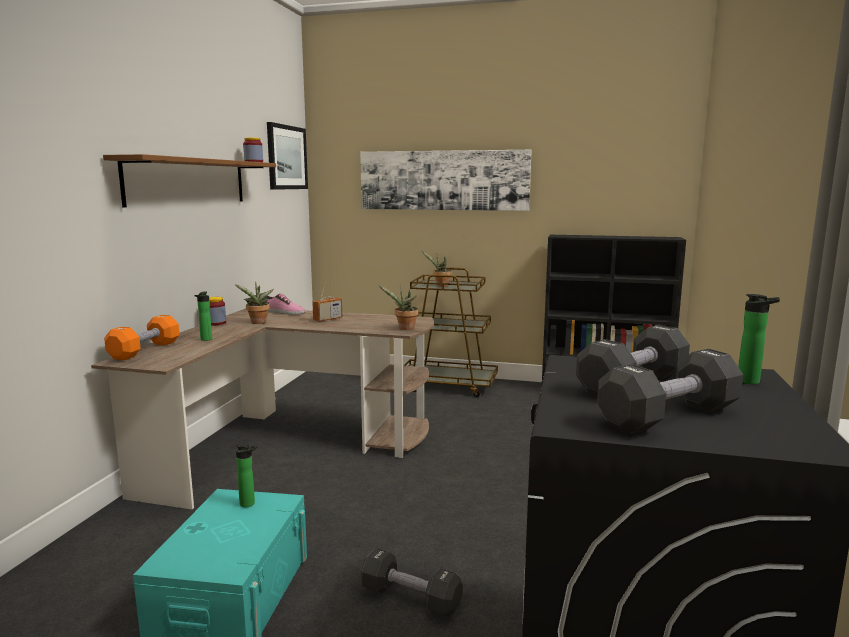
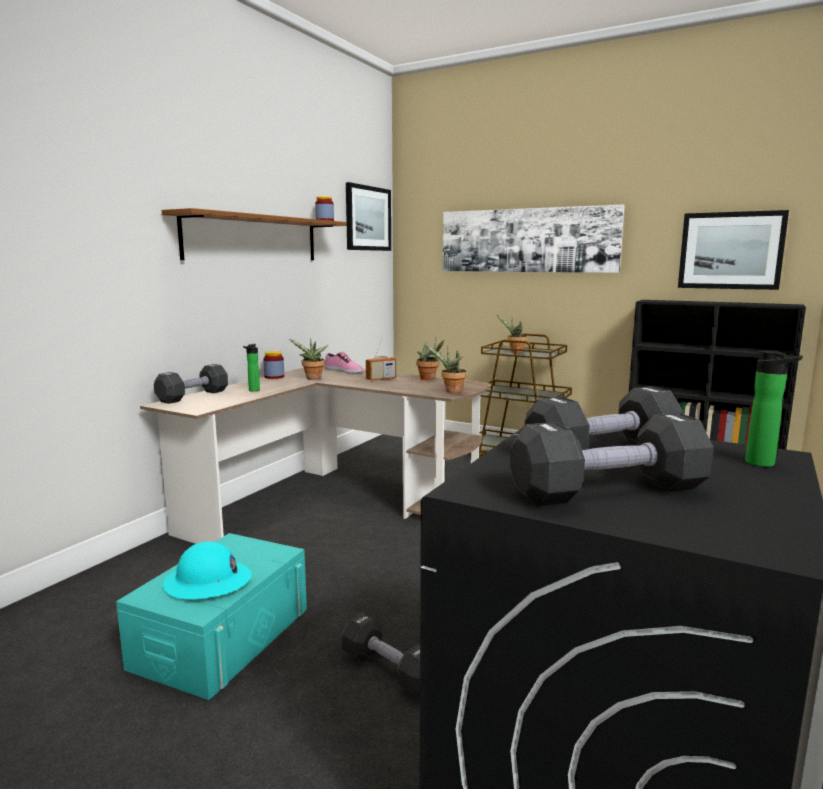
camera: 15 degrees right, 0 degrees up
(145, 350) = (193, 396): orange dumbbell -> black dumbbell
(223, 541) = (208, 582): none -> turquoise hard hat
(249, 504) = (249, 551): bottle -> none
(374, 316) = (429, 379): none -> potted plant
(622, 191) = (730, 250): none -> picture

